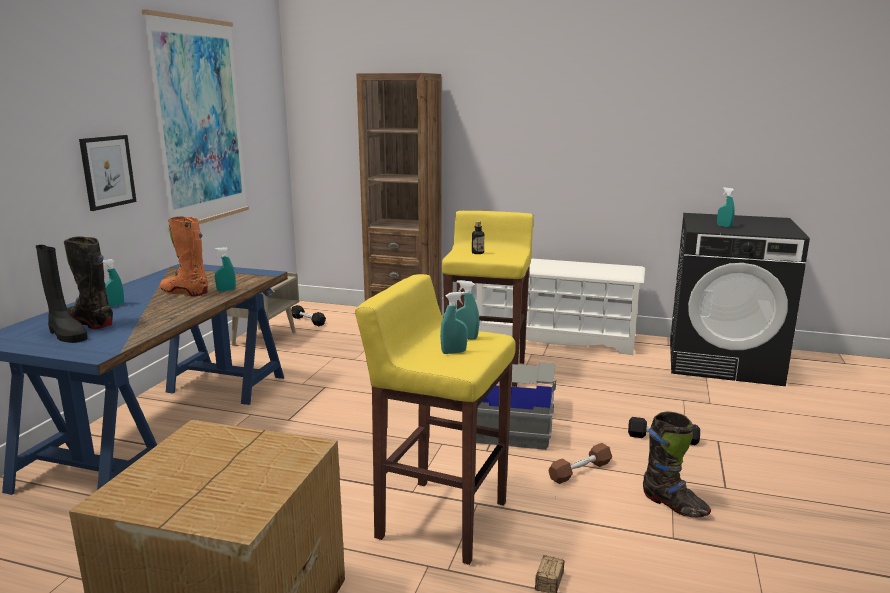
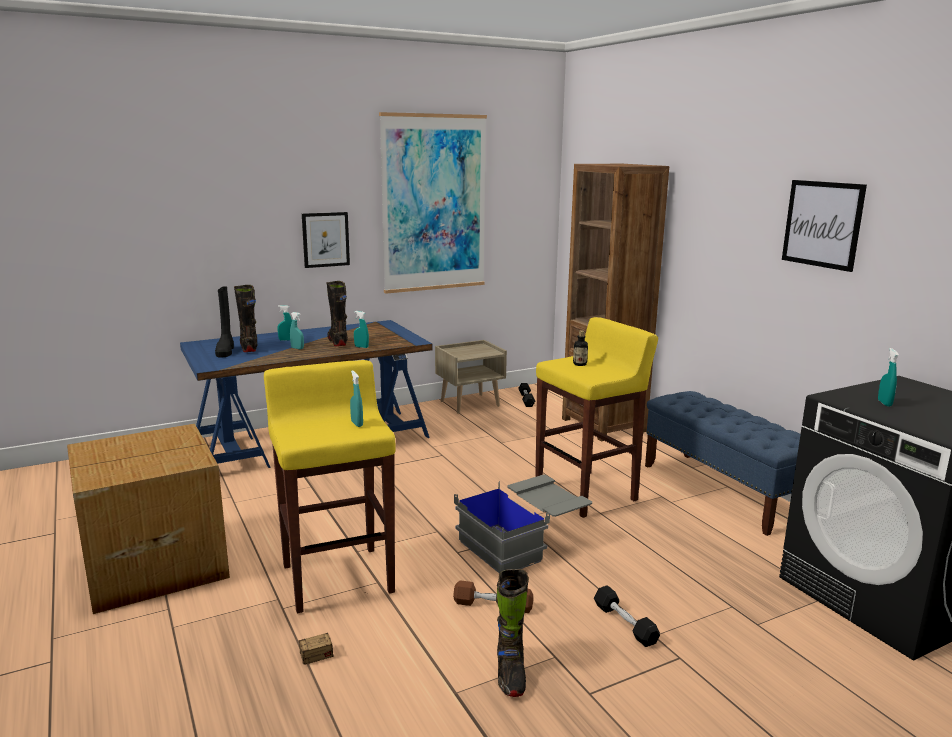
camera: 45 degrees right, 0 degrees up
(185, 292) = (337, 342): orange boot -> black boot
(454, 352) = (321, 429): turquoise spray bottle -> turquoise spray bottle (297, 348)
(556, 337) = (723, 491): white shoe rack -> blue bench
(604, 112) = (822, 224): none -> picture

